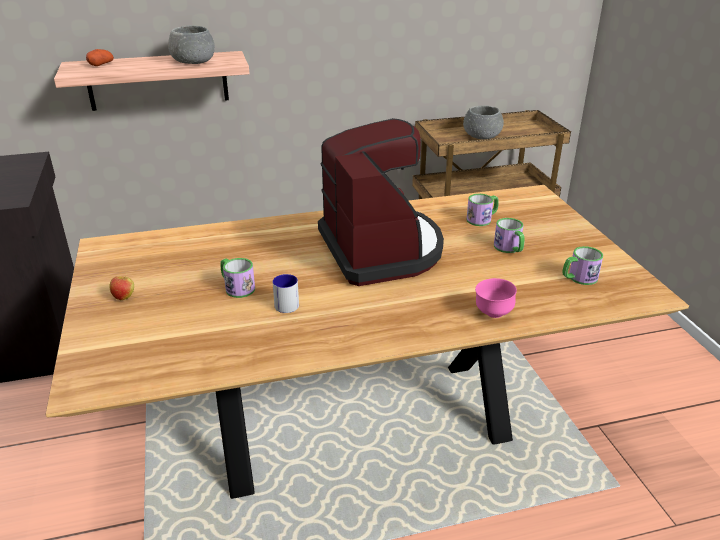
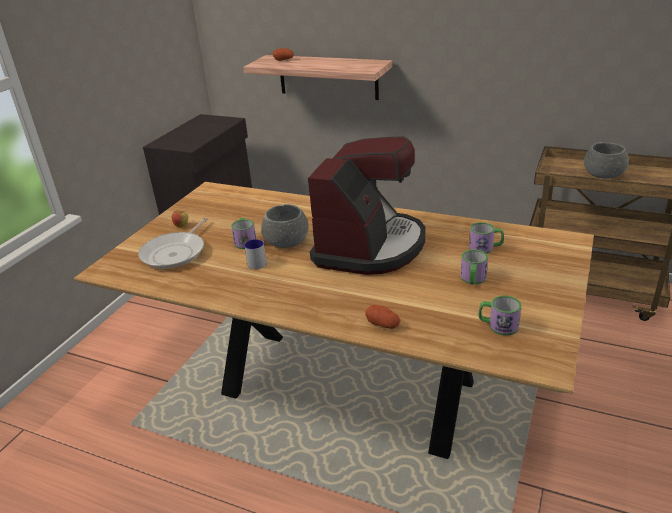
camera: 40 degrees right, 0 degrees up
(163, 329) = (176, 253): none -> frying pan
(193, 61) = (343, 65): grey bowl -> grey bowl (286, 241)
(492, 314) = (383, 324): pink bowl -> potato

